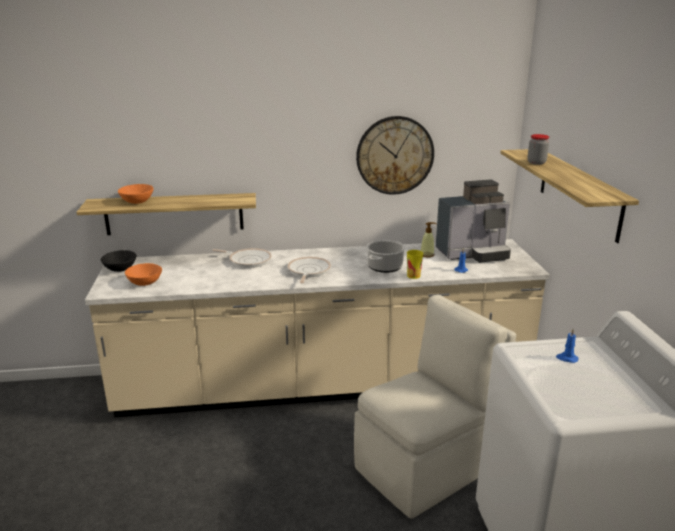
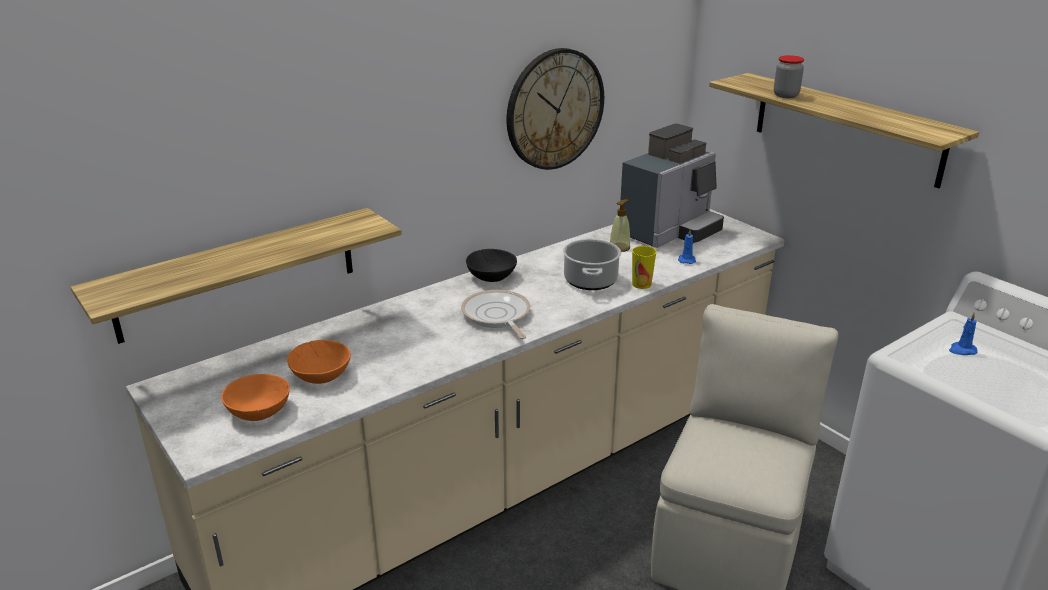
camera: 30 degrees left, 5 degrees up
(120, 268) = (179, 398): black bowl -> black bowl (491, 276)
(137, 201) = (184, 268): orange bowl -> orange bowl (321, 375)
(248, 260) = (384, 322): frying pan -> none

